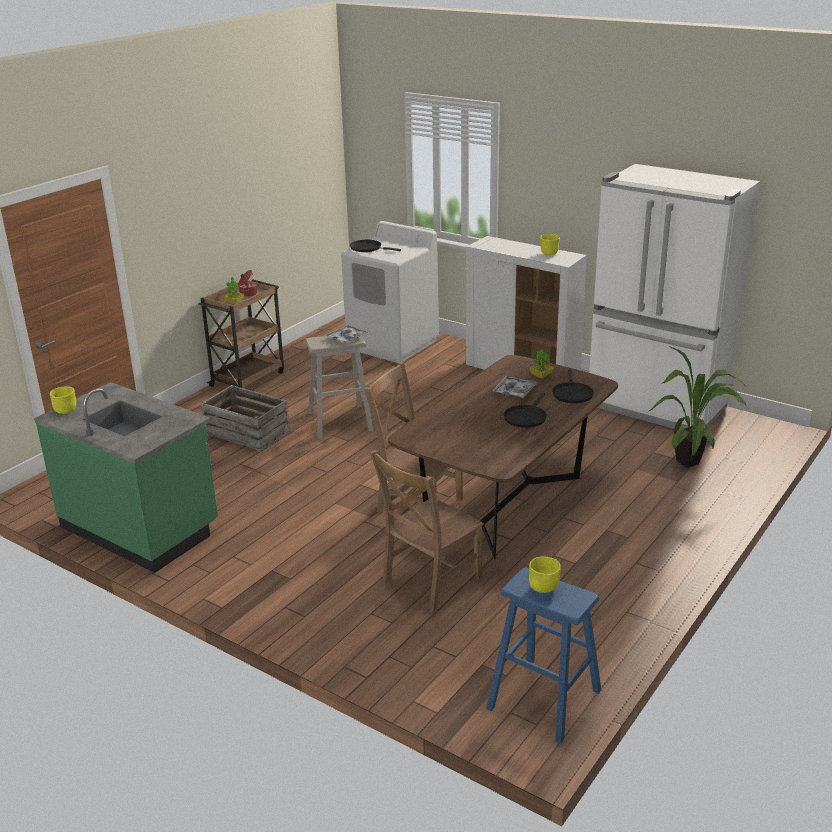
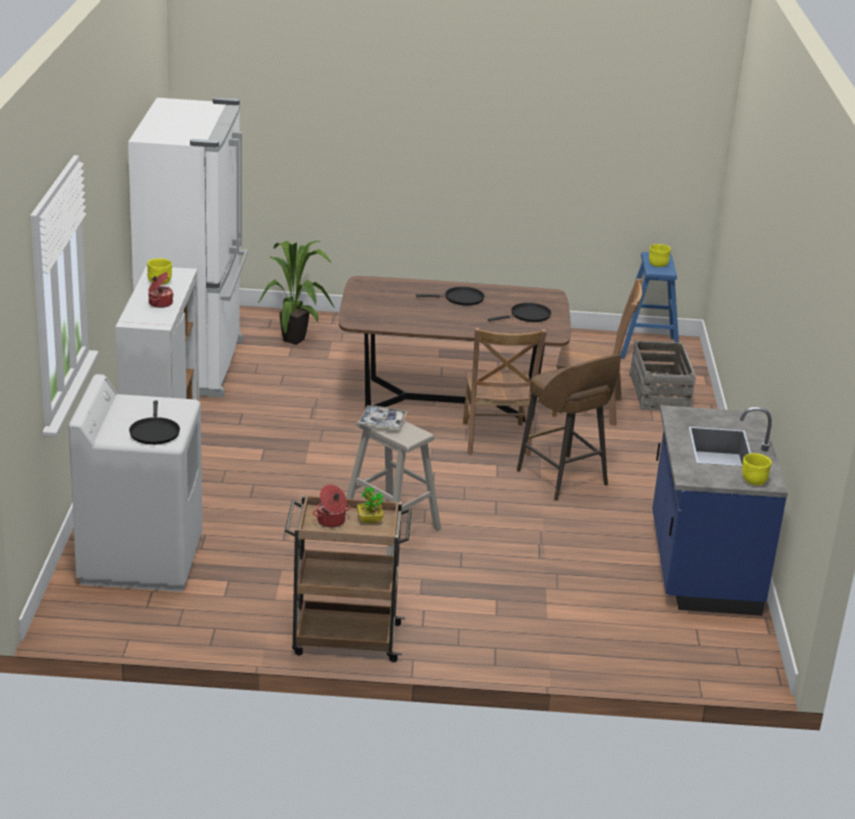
camera: 125 degrees left, 0 degrees up
(141, 527) = (701, 567): green counter -> blue counter
(246, 433) = (478, 579): crate -> crate (660, 392)
(324, 514) = (563, 479): none -> brown stool
(512, 249) = (160, 303): none -> cooking pot
(514, 391) = (418, 311): tray -> none
(541, 376) = (374, 306): potted plant -> none
(572, 394) = (396, 289): black frying pan -> black frying pan (528, 316)

